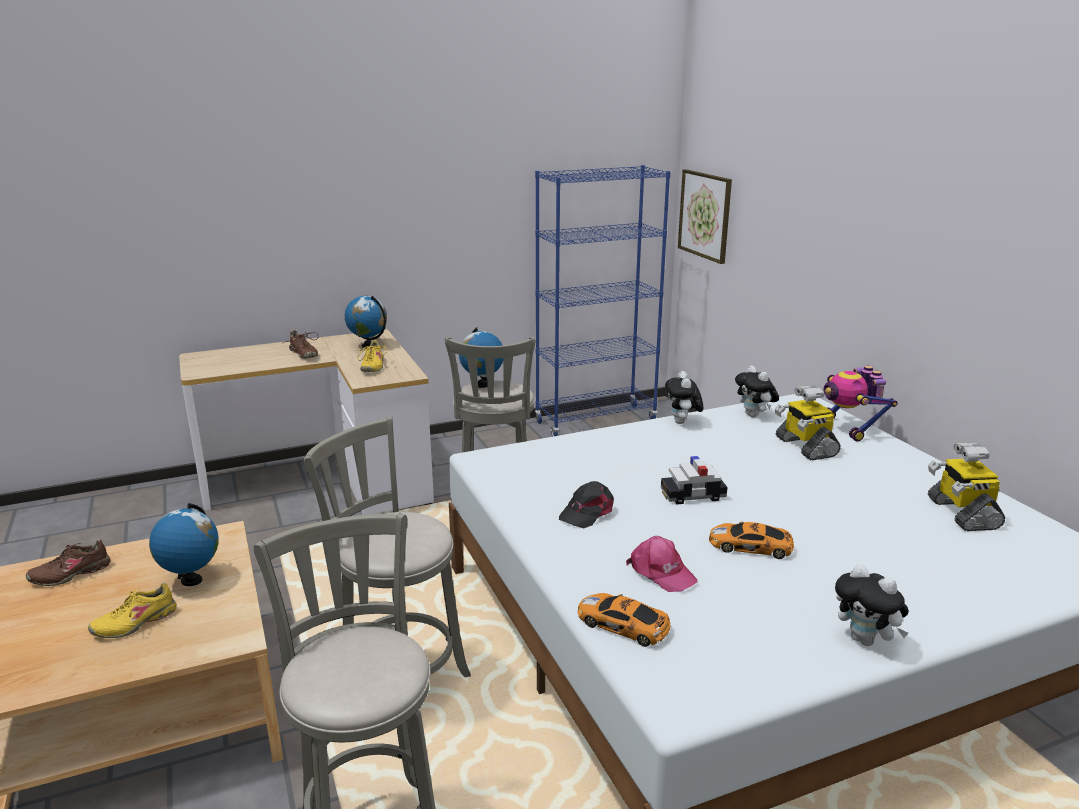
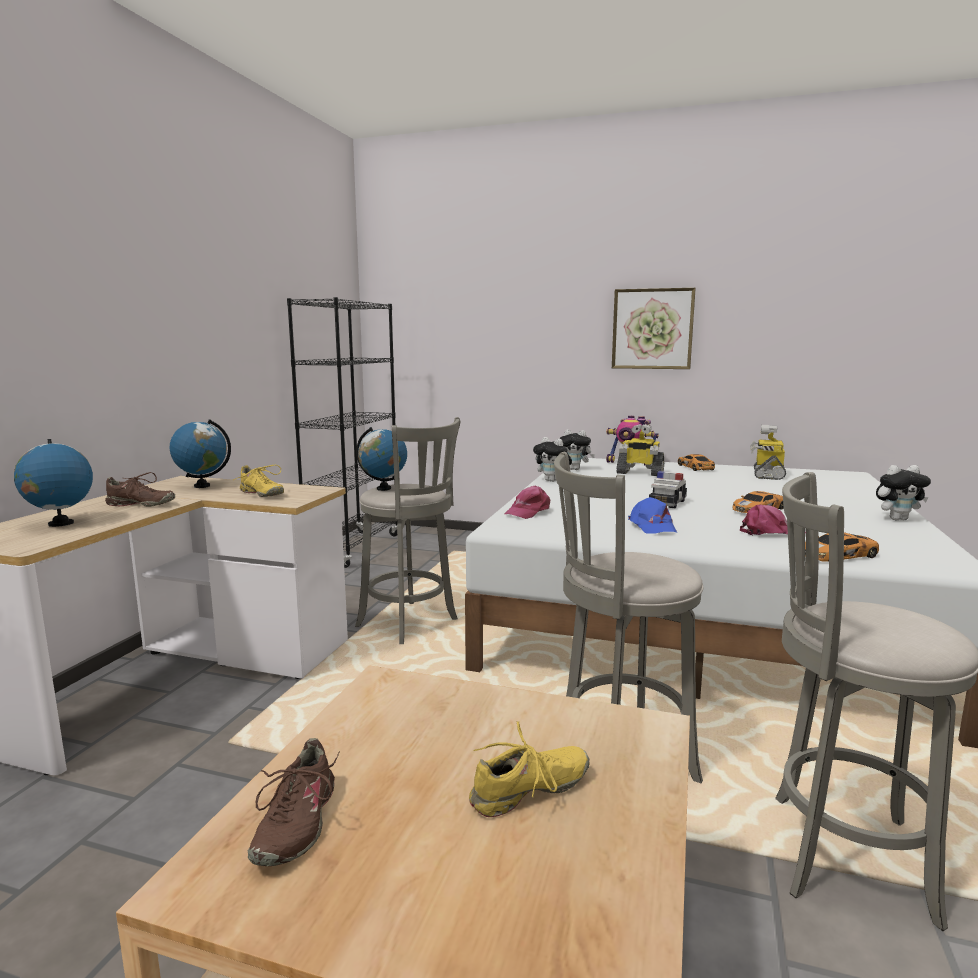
camera: 50 degrees left, 10 degrees down
(135, 622) = (530, 791): yellow shoe -> yellow shoe turned 120 degrees counterclockwise
(191, 580) = (471, 727): globe -> globe (60, 524)
(549, 450) = (528, 512): none -> pink cap
(587, 512) = (652, 526): black cap -> blue cap
(595, 422) = (354, 549): blue bookcase -> black bookcase
(705, 215) = (405, 347): picture -> picture (652, 329)
(904, 465) = (695, 467): none -> toy car
(961, 513) = (767, 475): toy robot -> toy robot turned 75 degrees clockwise

